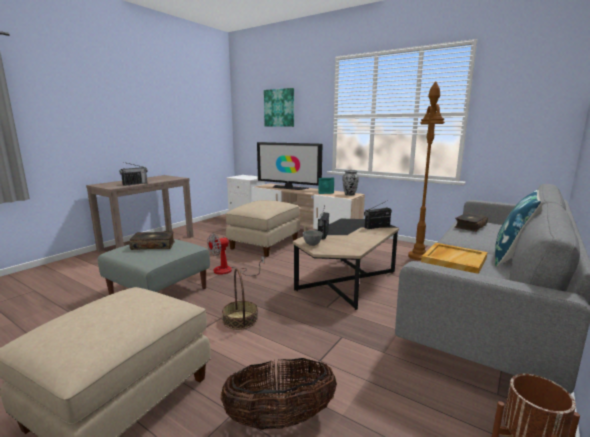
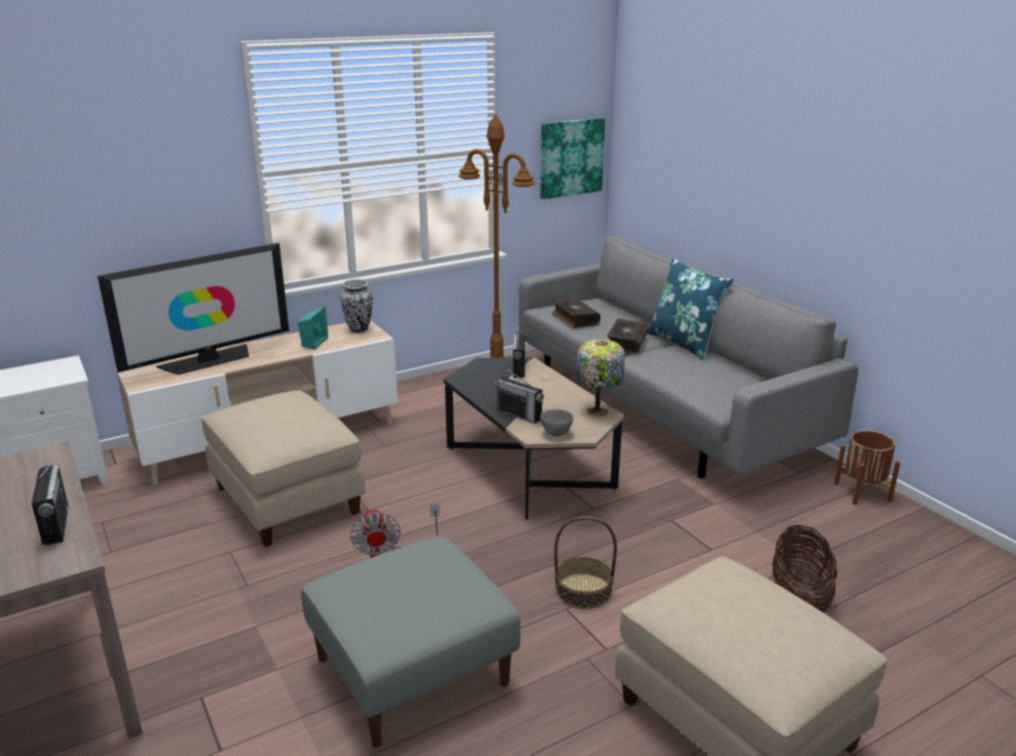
camera: 65 degrees left, 10 degrees up
(153, 245) = (391, 591): book -> book (626, 343)
(279, 108) = (87, 167): picture -> picture (571, 157)
(354, 249) = (598, 411): none -> table lamp
(453, 260) = (679, 371): beige tray -> none

